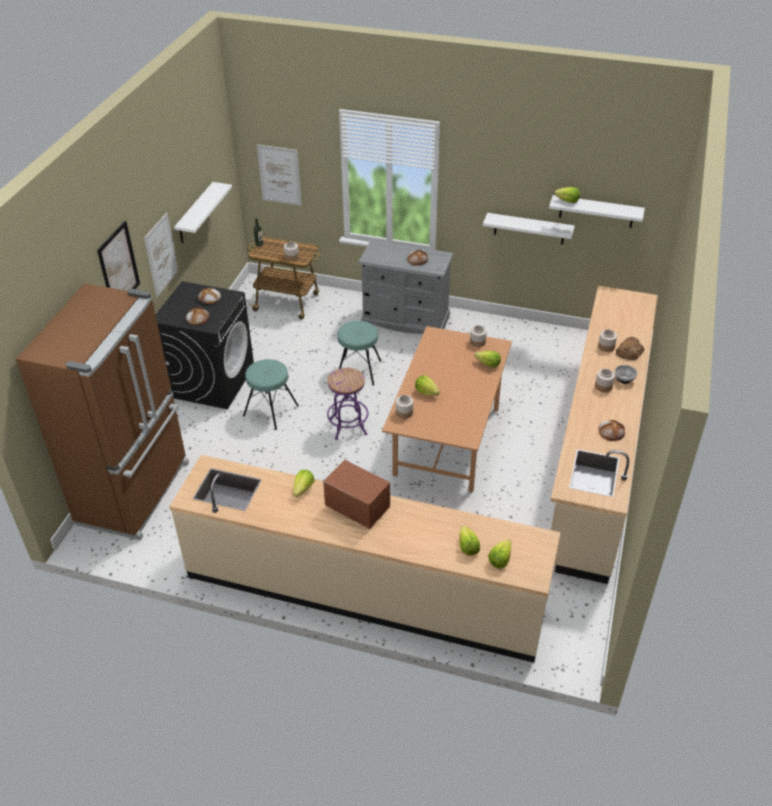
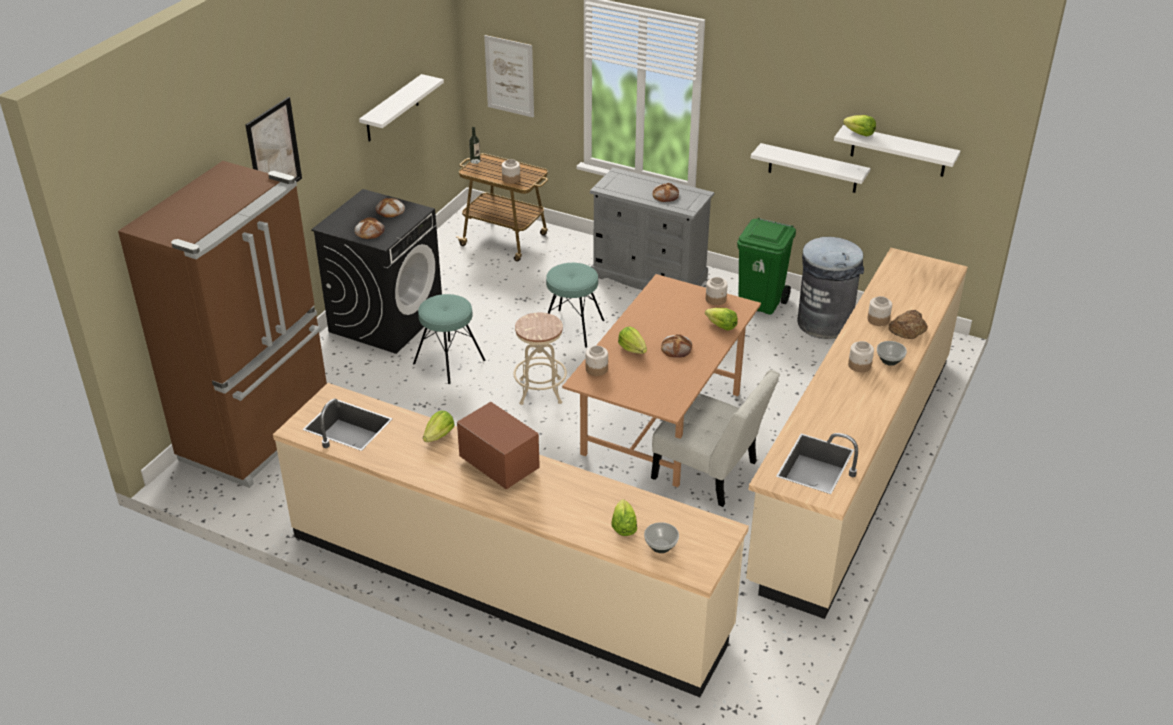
camera: 10 degrees right, 5 degrees down
(161, 255) = (336, 150): picture -> none
(348, 426) = (540, 391): purple stool -> beige stool
(493, 477) = (710, 473): none -> white chair
(494, 332) = (761, 303): none -> green trash can
(500, 559) = (660, 546): lettuce -> bowl
(545, 343) = (824, 322): none -> grey trash can
(611, 431) = (853, 418): bread -> bread (676, 348)

